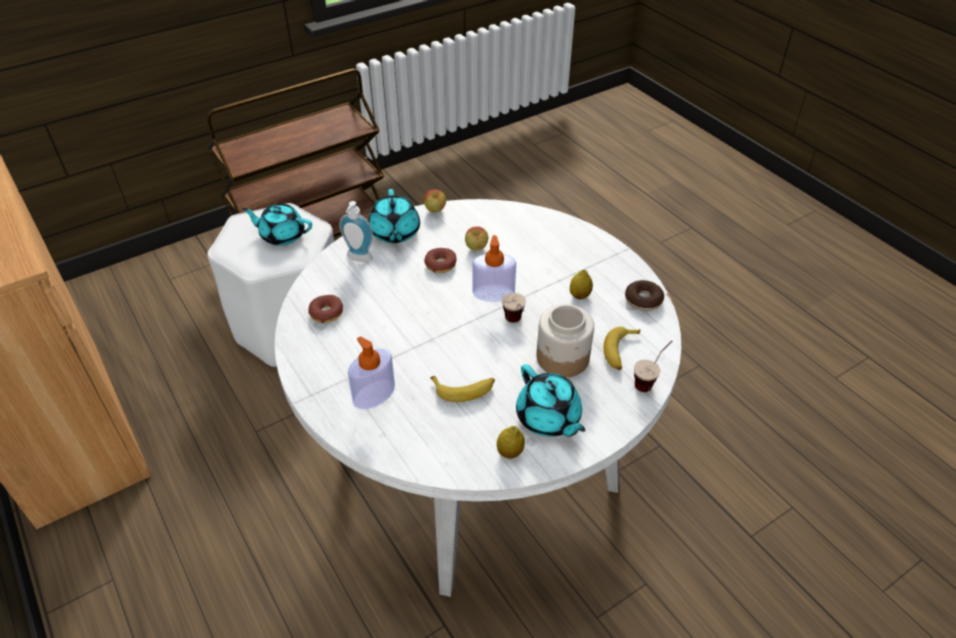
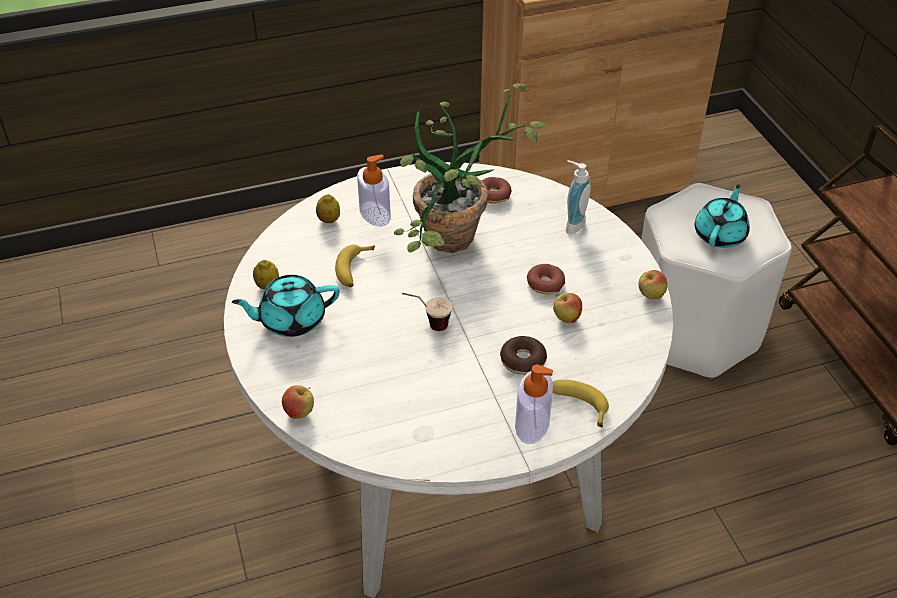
camera: 105 degrees right, 0 degrees up
(394, 233) = (612, 256): turquoise teapot -> none
(408, 326) = (455, 246): none -> potted plant
(493, 293) = (483, 317): soap dispenser -> soap dispenser (532, 424)
(562, 358) = (362, 350): jar -> none
(579, 296) = (453, 391): lemon -> lemon (329, 220)
(620, 352) = (350, 401): banana -> banana (576, 404)
(643, 300) = (424, 450): donut -> donut (523, 360)
(650, 380) = (299, 413): cup -> apple

